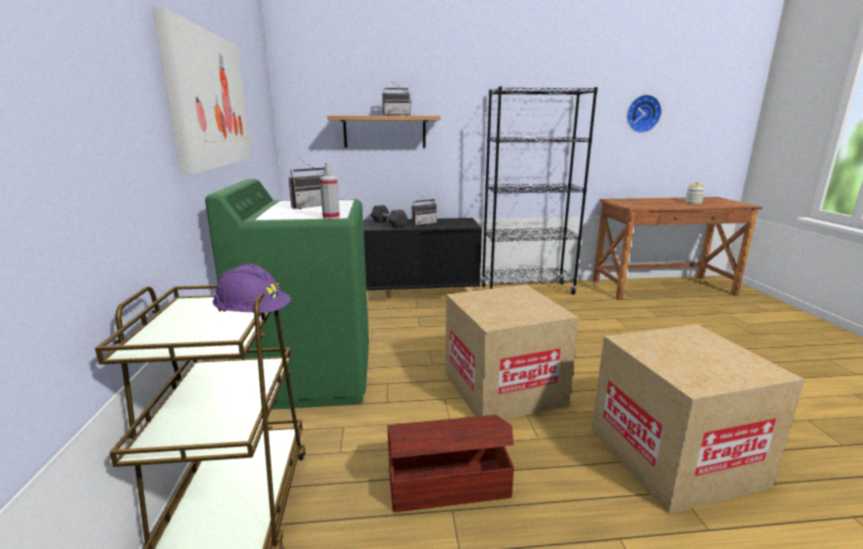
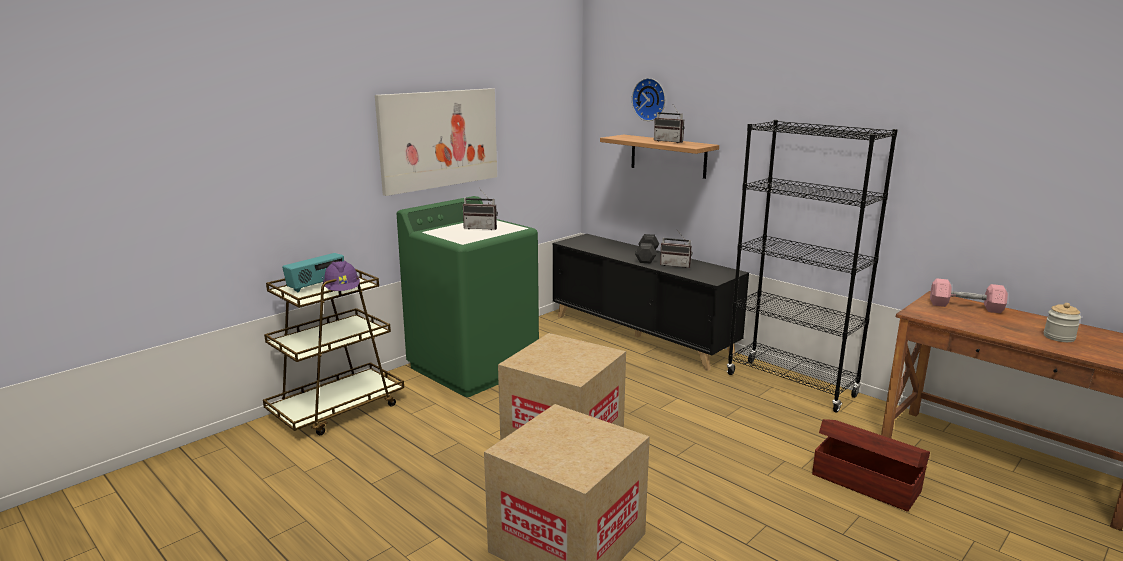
camera: 50 degrees right, 0 degrees up
(184, 323) = (317, 285): none -> radio
(331, 217) = (456, 241): spray bottle -> none
(446, 483) = (423, 458): brown storage box -> brown storage box (865, 481)
(633, 201) = (965, 307): none -> pink dumbbell
(642, 113) = (1014, 172): wall clock -> wall clock (650, 99)

